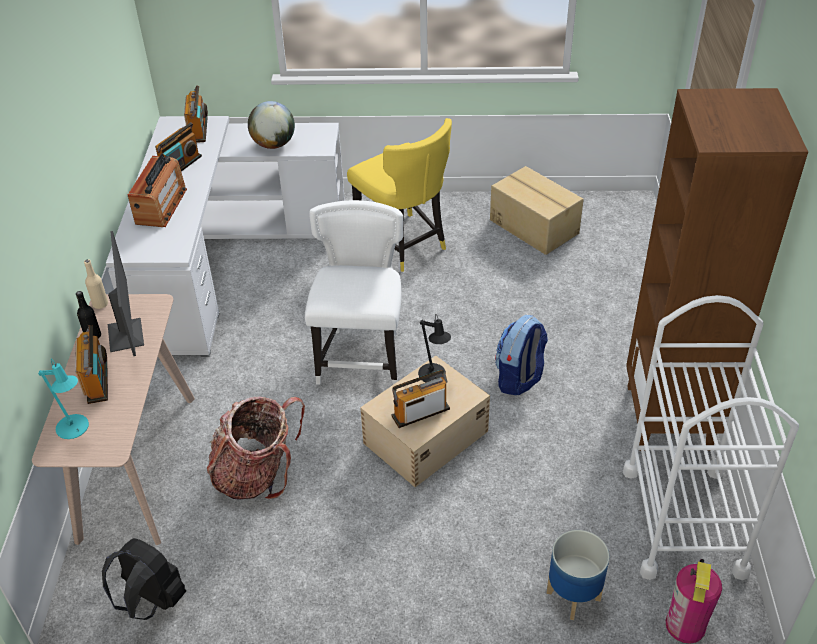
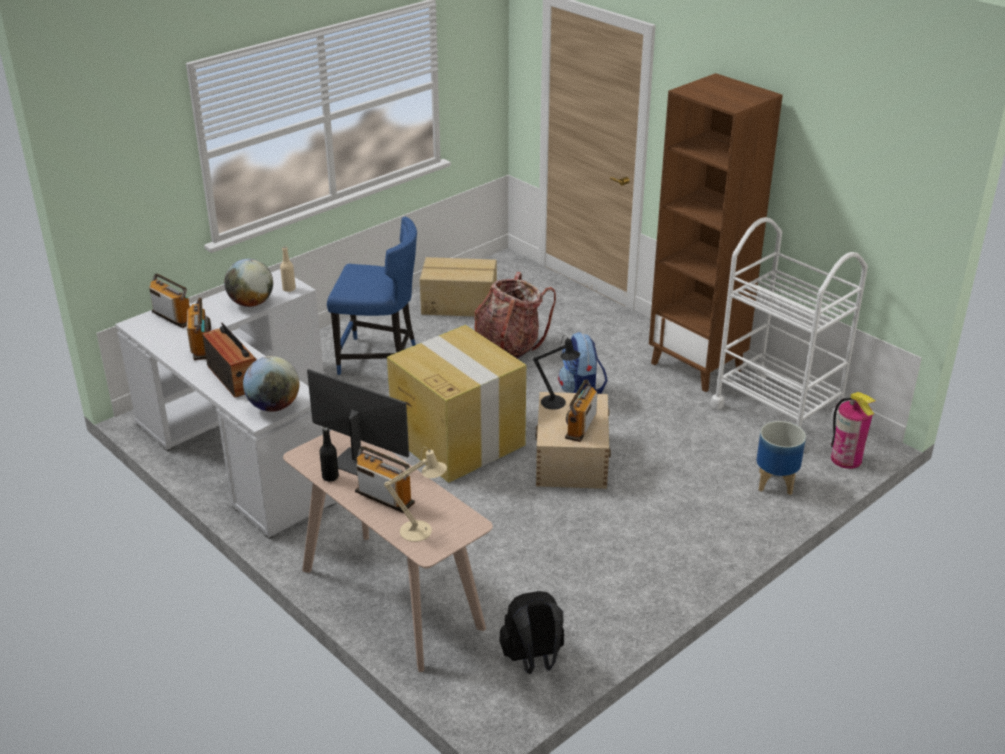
camera: 45 degrees left, 10 degrees down
(75, 429) = (420, 531): turquoise table lamp -> beige table lamp
(100, 304) = (299, 457): beige bottle -> beige bottle (289, 289)
(147, 248) = (274, 406): none -> globe
(257, 474) = (491, 547): backpack -> backpack (510, 345)
(362, 357) = (457, 440): white chair -> cardboard box
(404, 244) = (379, 358): yellow chair -> blue chair

